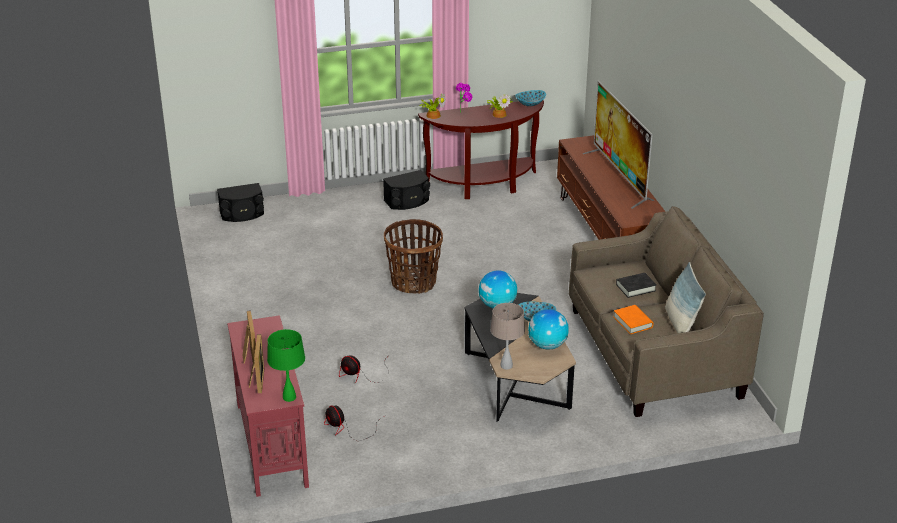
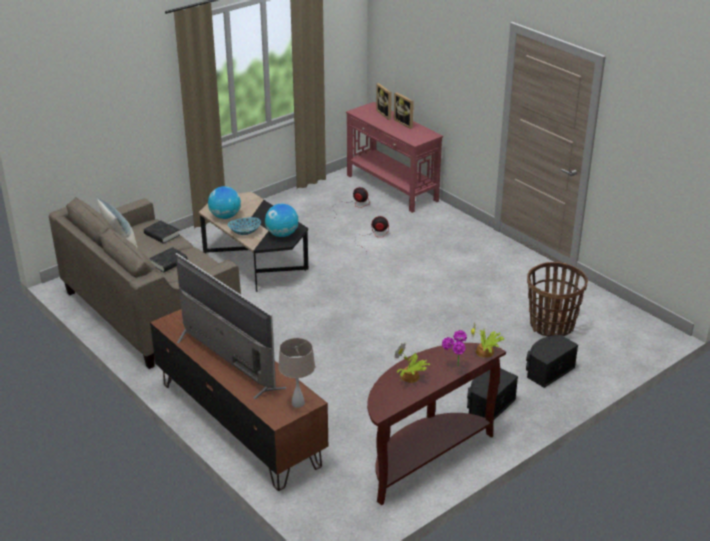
camera: 155 degrees right, 0 degrees up
(242, 214) = (631, 340): black speaker -> black speaker (547, 370)
(289, 397) = (357, 111): green table lamp -> none
(414, 282) = (398, 316): basket -> basket (551, 326)
(506, 365) = (248, 197): beige table lamp -> beige table lamp (298, 403)
(530, 104) = (384, 407): bowl -> none
(633, 322) = (162, 235): orange book -> black book

